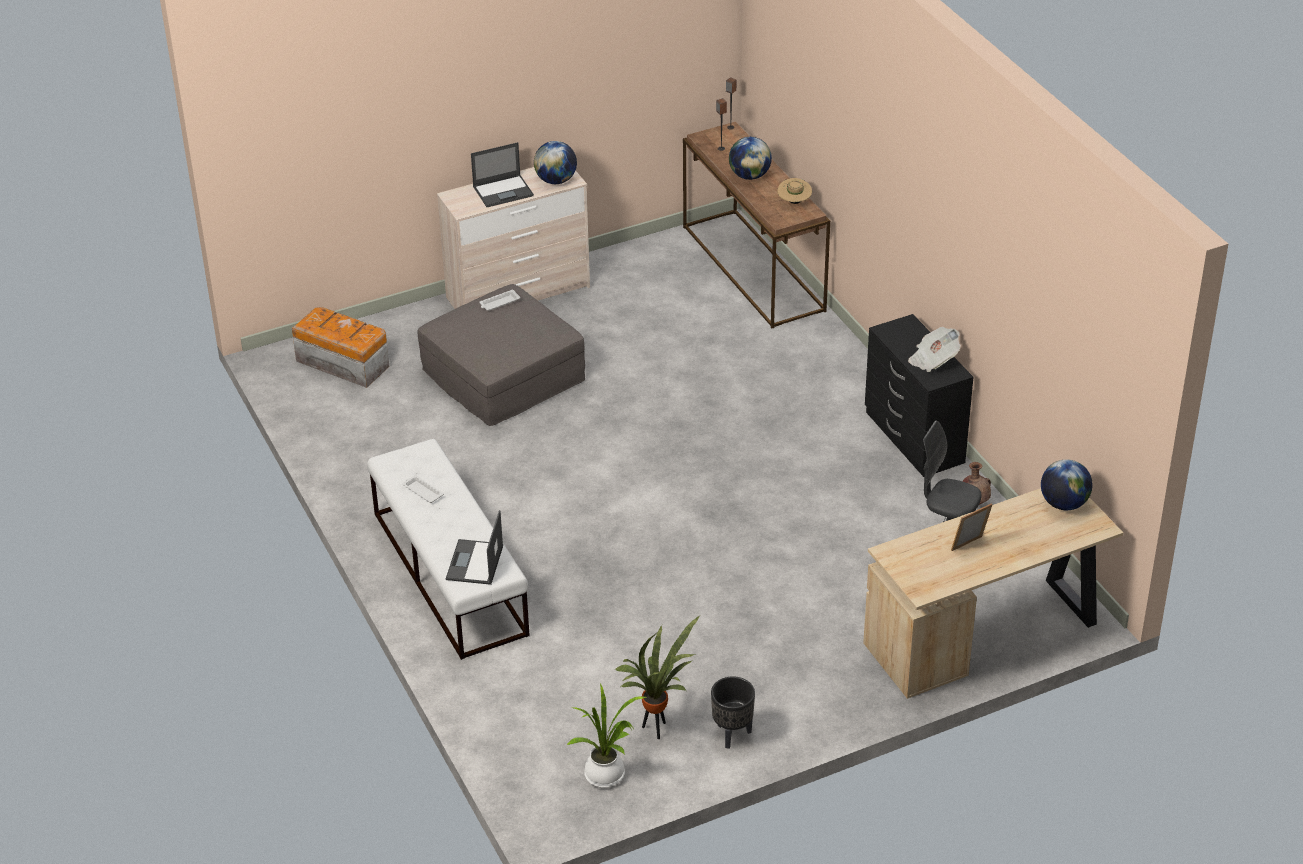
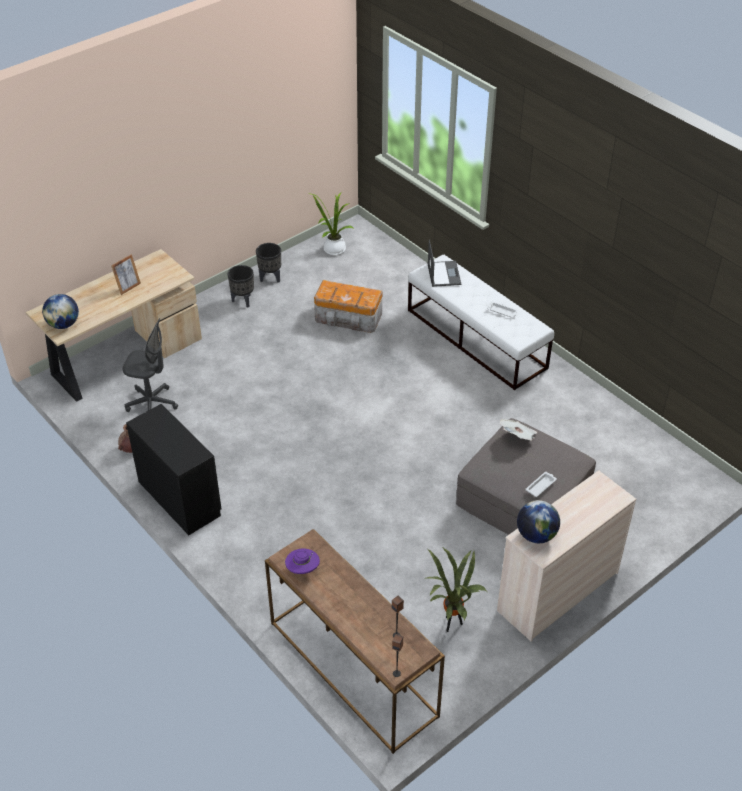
camera: 165 degrees right, 5 degrees up
(343, 362) = (656, 487): storage box -> storage box (349, 318)
(503, 191) = (577, 512): laptop -> none
(657, 729) = (313, 274): potted plant -> potted plant (450, 624)
(749, 176) = (355, 598): globe -> none
(786, 698) = (243, 301): none -> black planter
(794, 202) = (302, 569): beige hat -> purple hat
(933, 360) = (158, 432): newspaper -> newspaper (518, 436)

